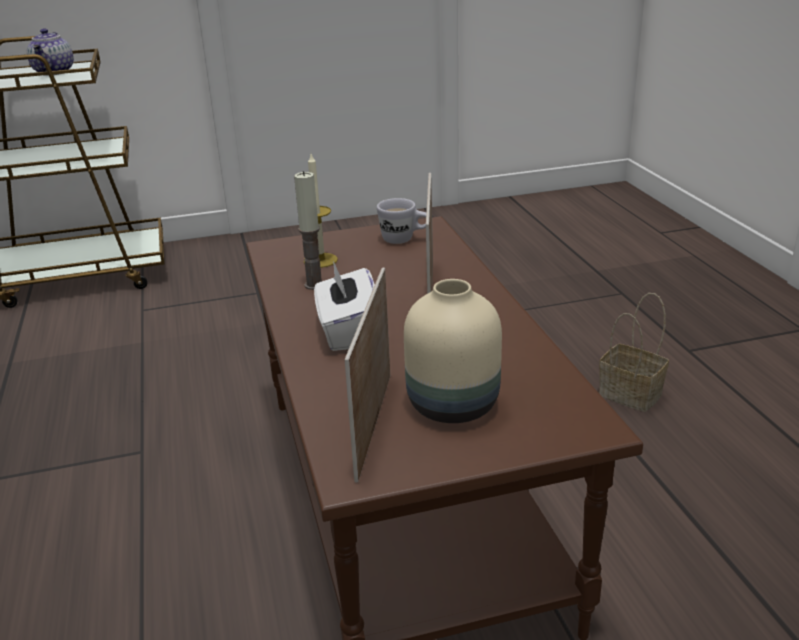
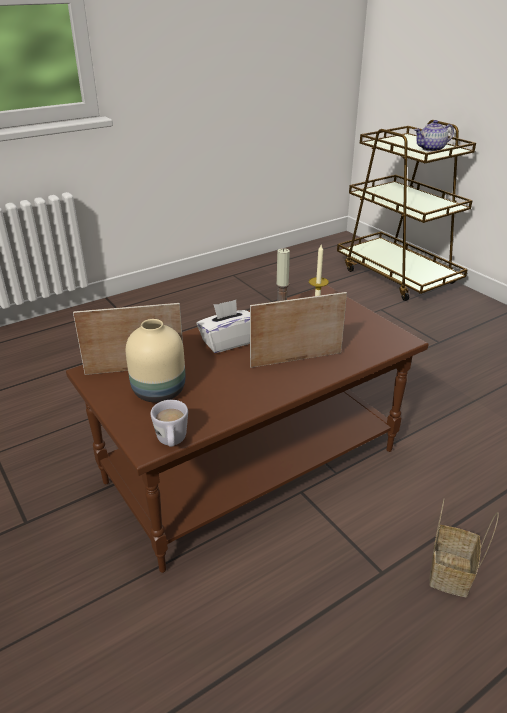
camera: 70 degrees right, 5 degrees up
(404, 240) = (370, 335): white mug -> white mug (172, 442)

